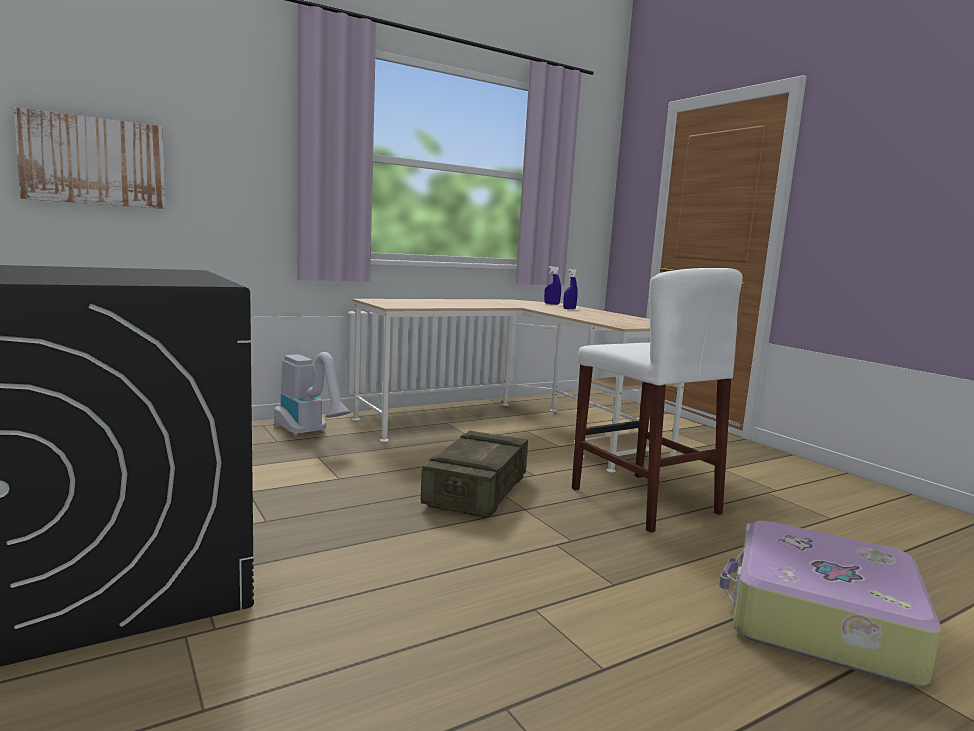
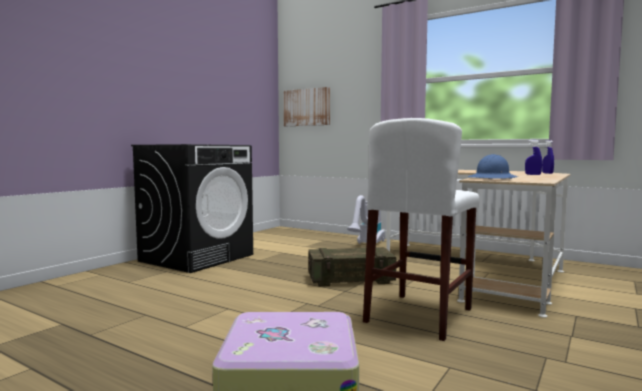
camera: 65 degrees right, 5 degrees down
(621, 322) = (492, 178): none -> blue hard hat

